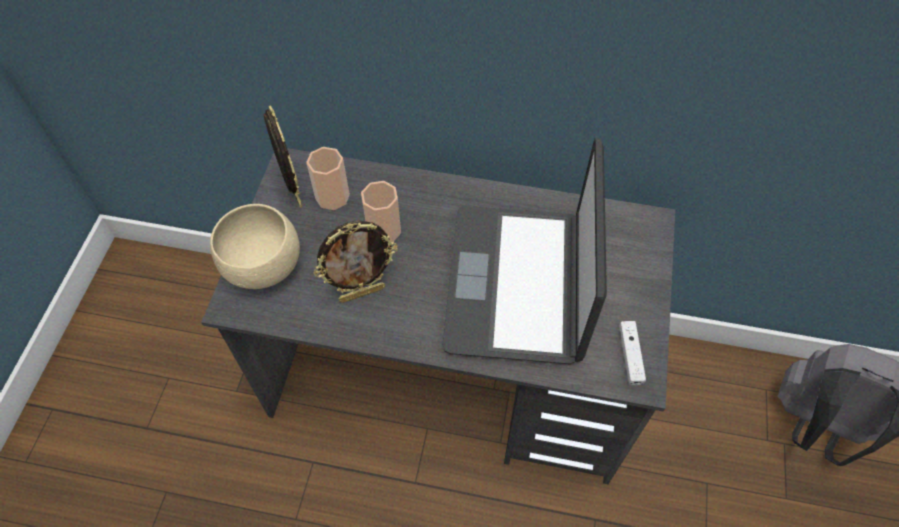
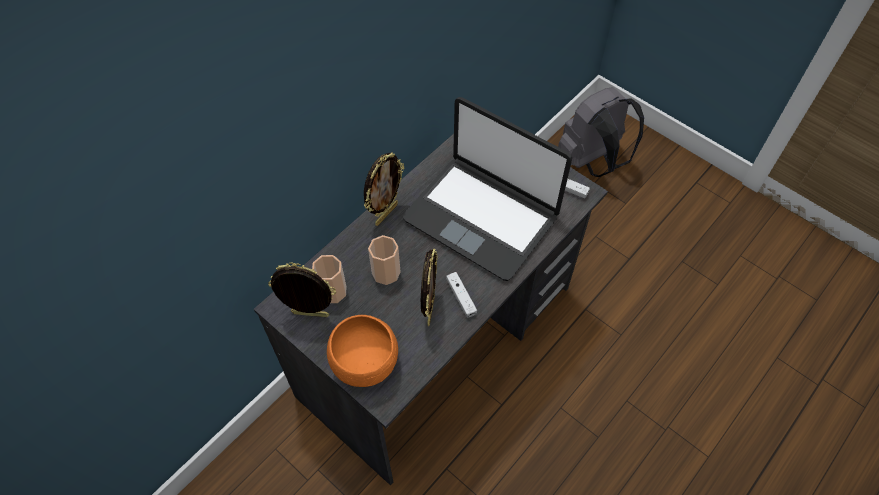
camera: 60 degrees left, 0 degrees up
(265, 268) = (367, 363): beige bowl -> orange bowl
(396, 316) = (461, 297): none -> white game controller
(457, 192) = (385, 214): none -> picture frame

